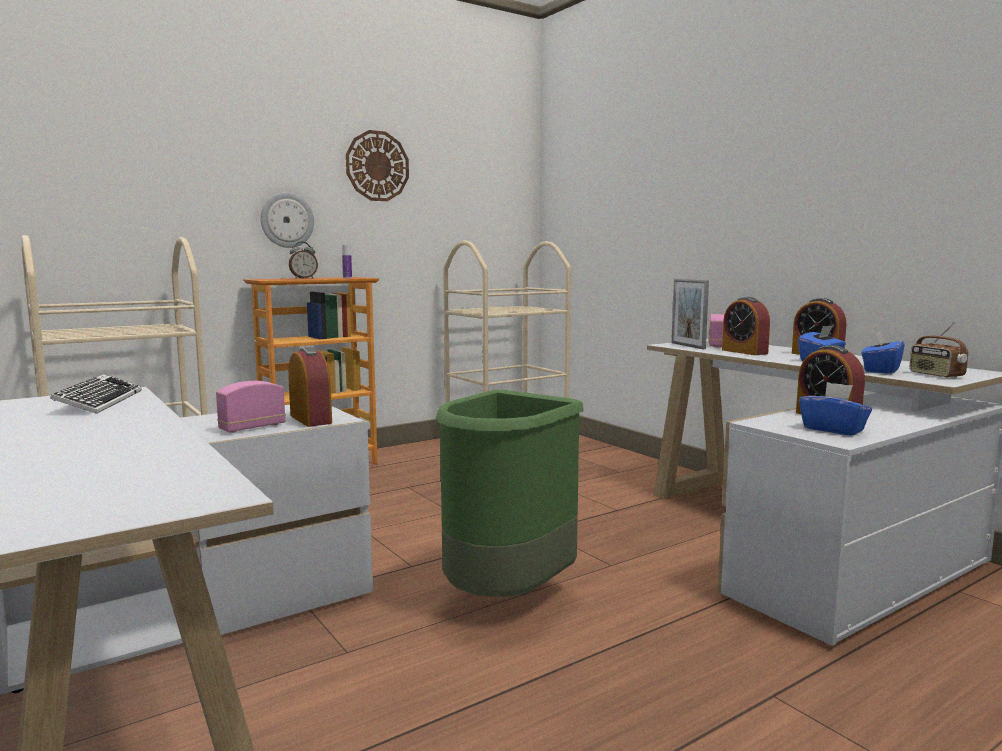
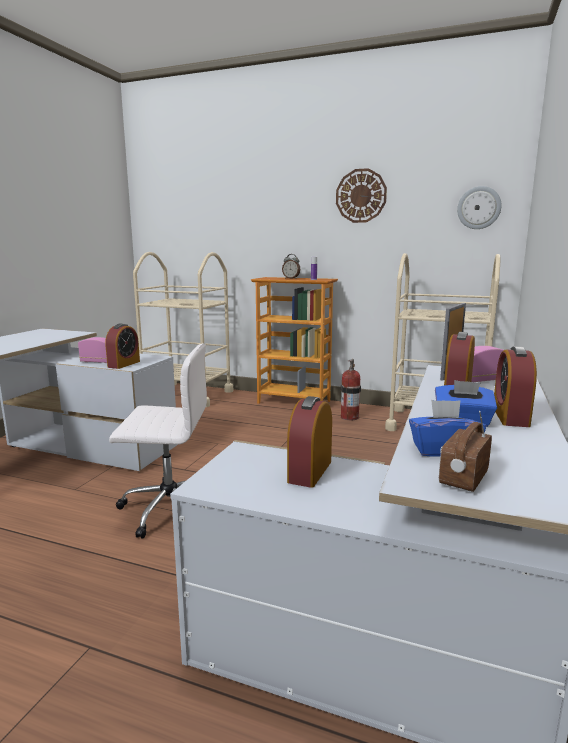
camera: 55 degrees right, 5 degrees up
(99, 401) = (54, 336): keyboard -> none
(287, 220) = (294, 239): wall clock -> wall clock (479, 208)
(422, 459) = (349, 417): none -> fire extinguisher
(507, 597) = (168, 507): green trash can -> white office chair
(833, 429) = (248, 479): blue tissue box -> none

